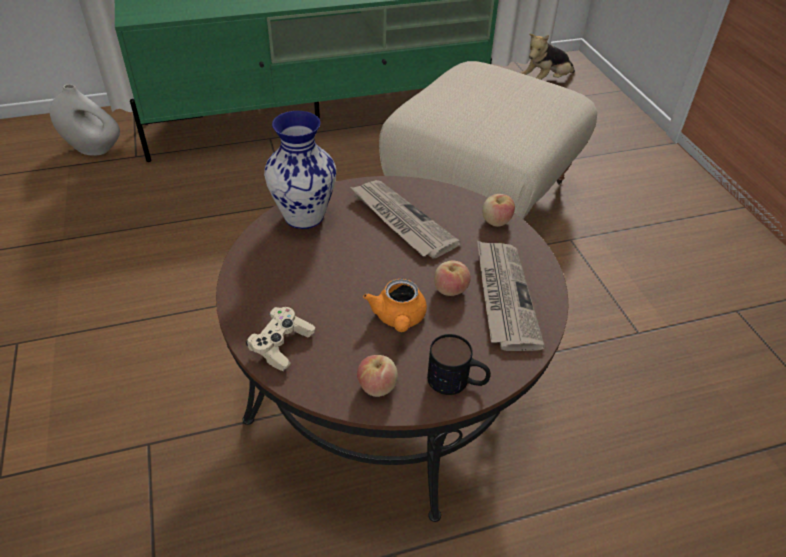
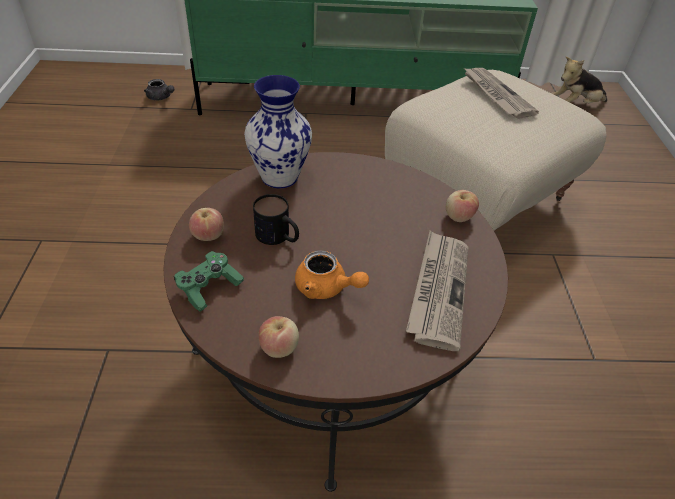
camera: 15 degrees right, 0 degrees up
(94, 149) = (161, 98): white vase -> grey teapot
(281, 345) = (209, 288): beige game controller -> green game controller
(398, 319) = (326, 288): orange teapot -> orange teapot turned 75 degrees counterclockwise
(401, 221) = (366, 198): newspaper -> newspaper (496, 94)
(450, 290) = (387, 272): apple -> apple (208, 235)
(457, 381) = (358, 362): mug -> mug (278, 237)

